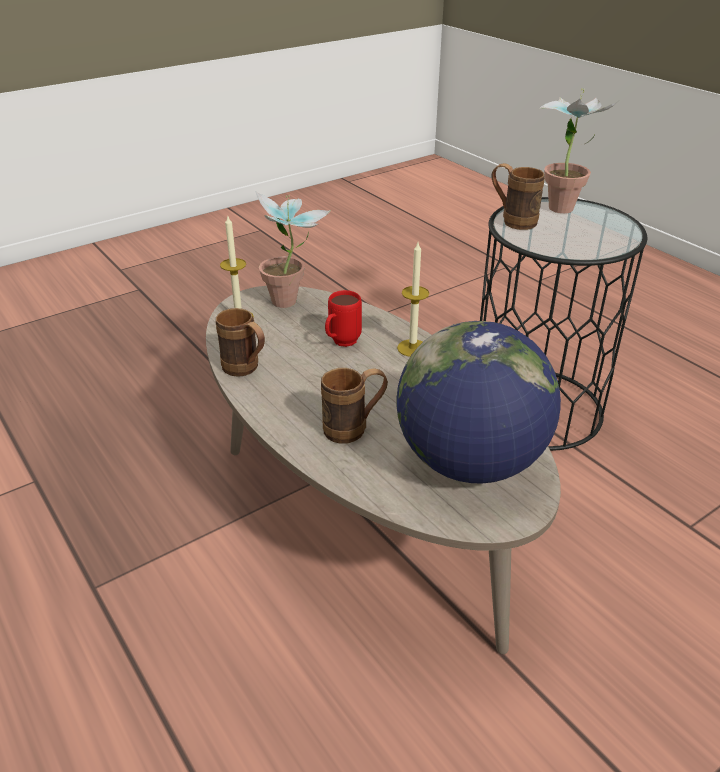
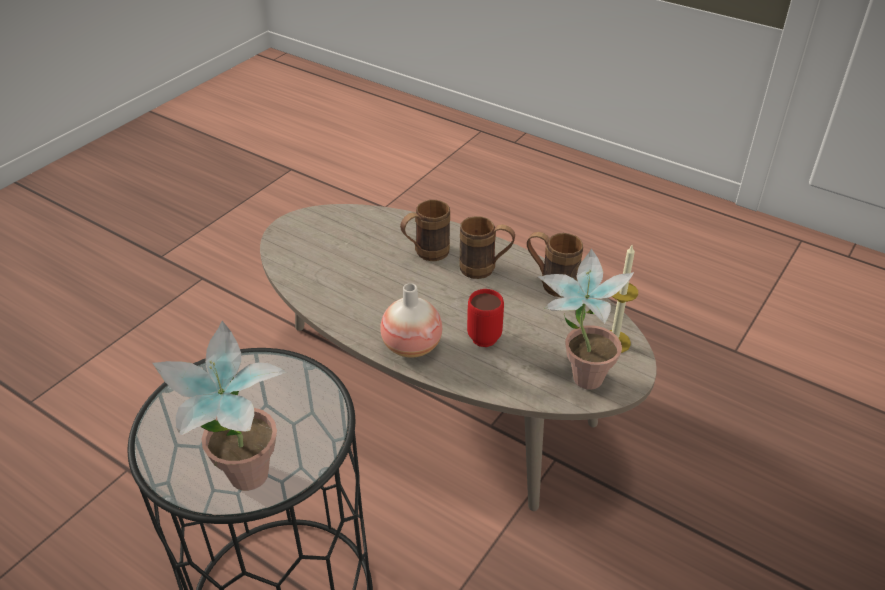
camera: 160 degrees right, 5 degrees up
(412, 348) = (412, 346): candle -> vase
(470, 462) = (328, 249): globe -> none
(512, 220) = (321, 416): brown mug -> brown mug (485, 270)

